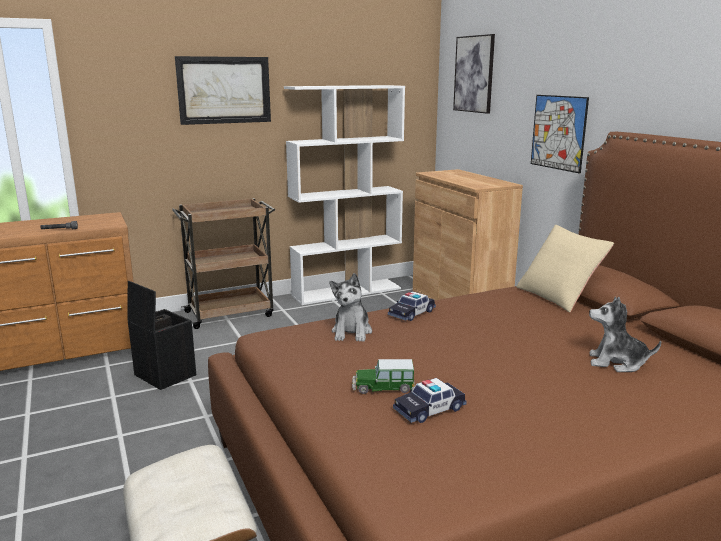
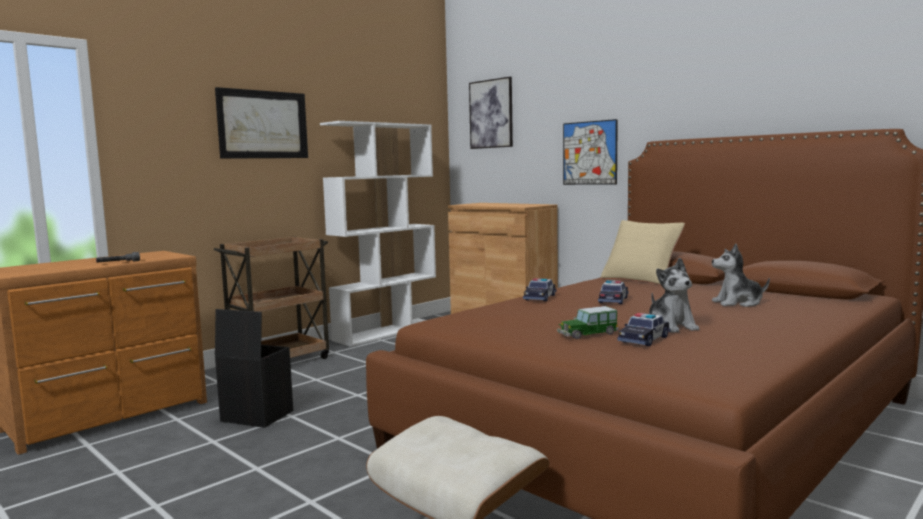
camera: 20 degrees left, 10 degrees down
(352, 332) = (508, 311): plush toy -> plush toy (671, 326)
(479, 332) = (613, 300): none -> toy car

